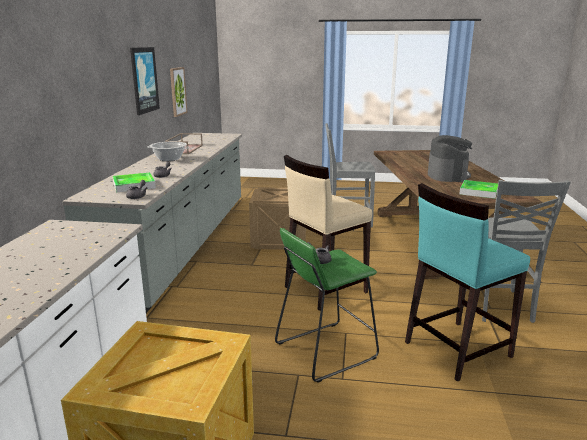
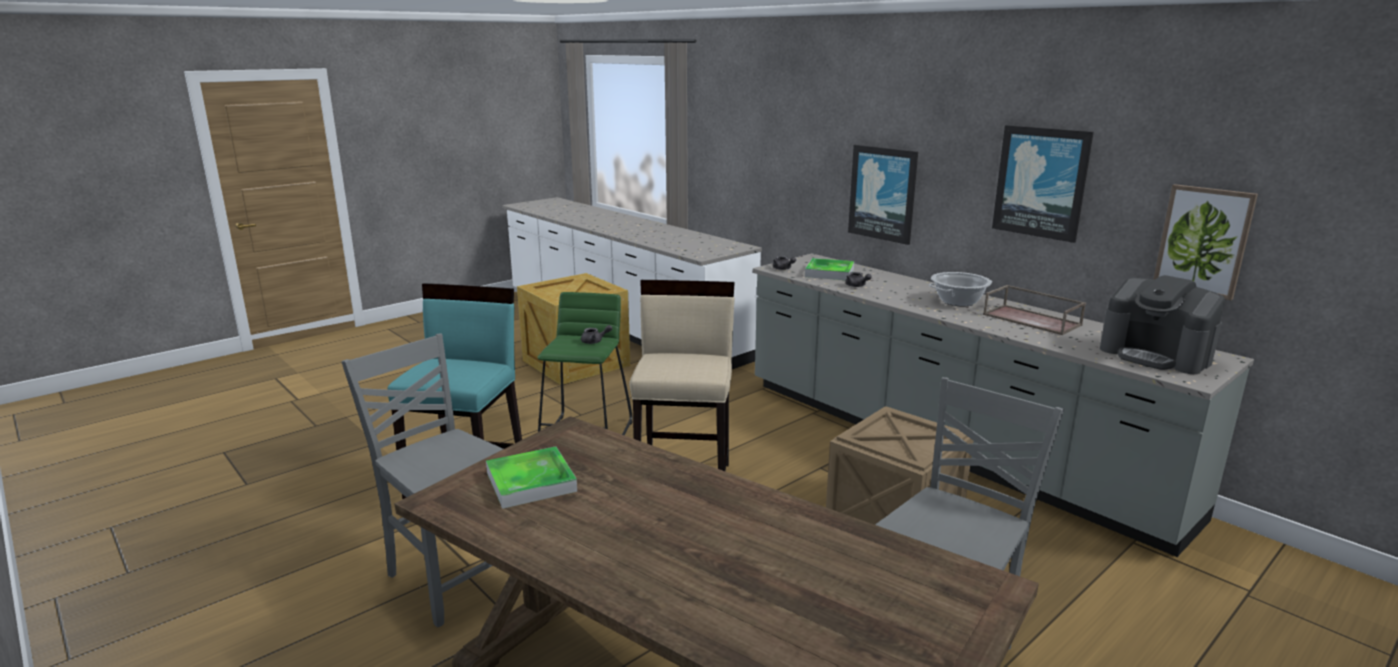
camera: 130 degrees right, 0 degrees up
(89, 117) = (883, 193): none -> picture
(447, 175) = (654, 522): coffee machine -> coffee machine (1156, 355)

